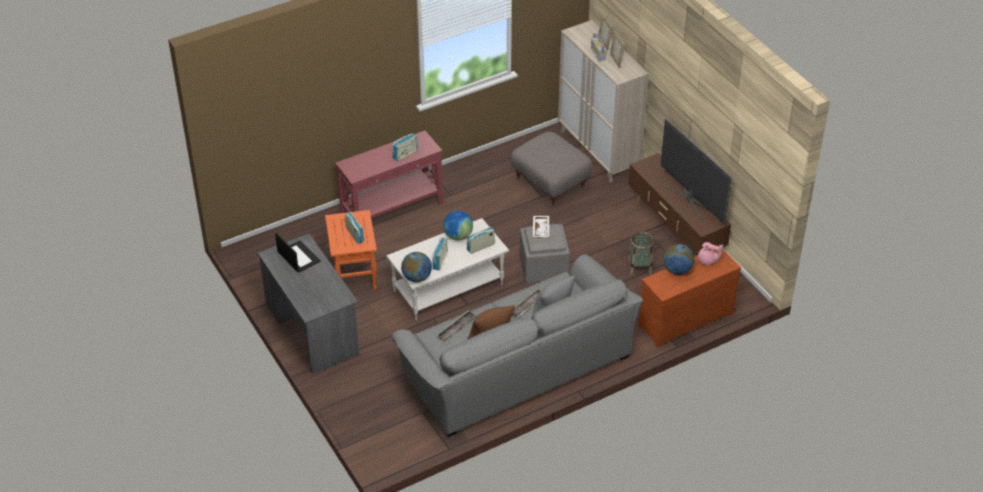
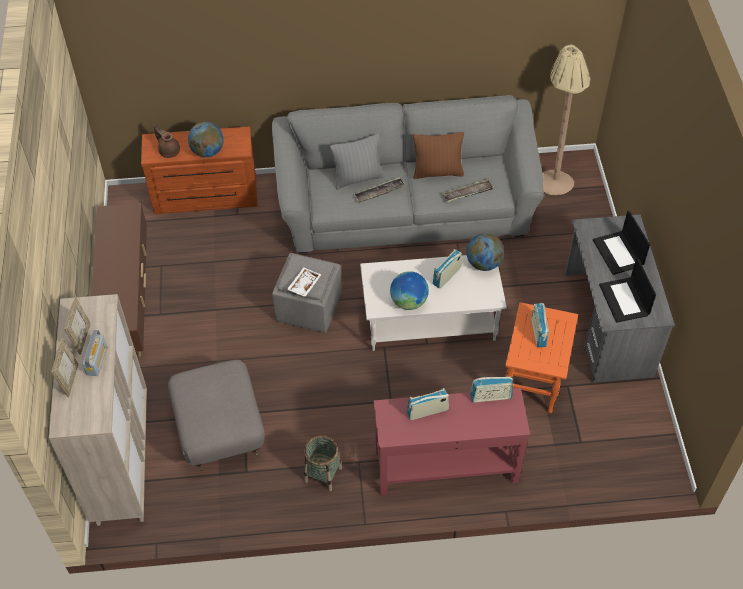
camera: 155 degrees left, 10 degrees up
(313, 287) = (618, 253): none -> laptop
(401, 436) = (553, 176): none -> beige floor lamp
(480, 247) = (390, 277): radio -> radio (491, 396)
(640, 266) = (203, 271): basket -> basket (323, 474)
(691, 199) = (110, 253): television -> none
(707, 261) = (169, 151): pink teapot -> brown teapot

